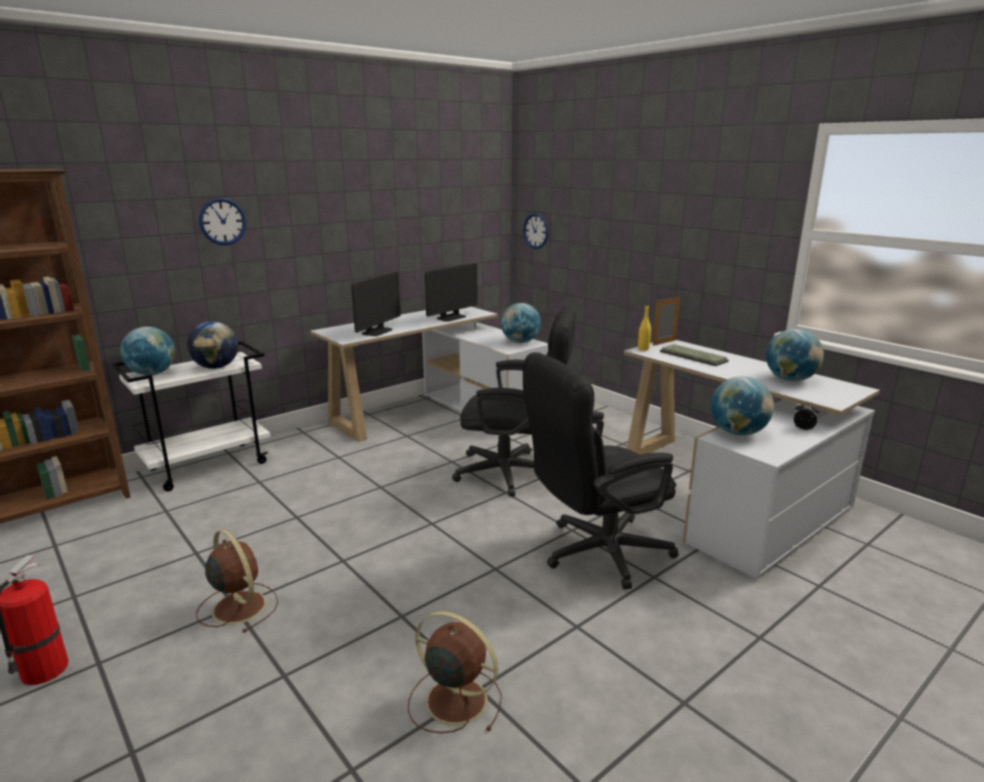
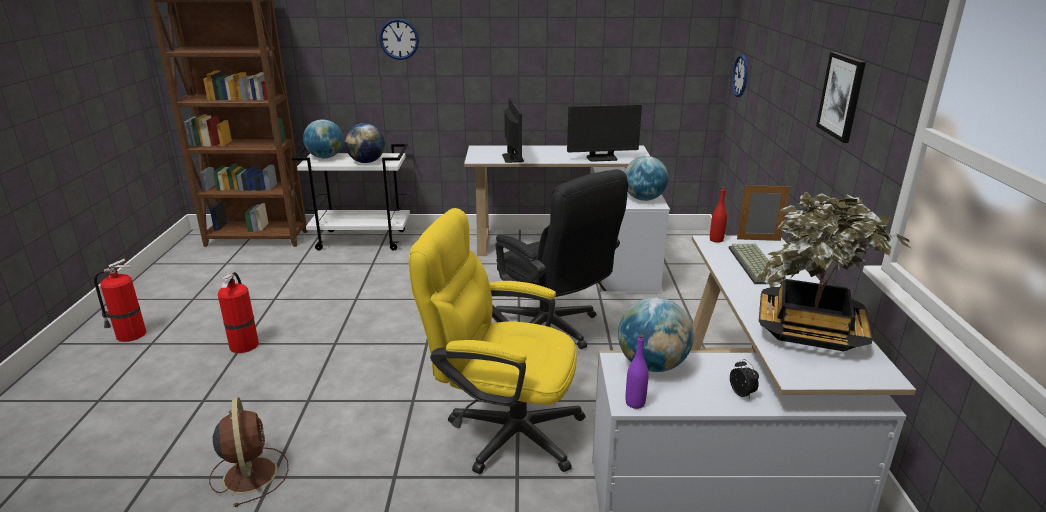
camera: 40 degrees right, 5 degrees up
(238, 606) = (244, 344): brown fan -> fire extinguisher
(377, 331) = (512, 158): monitor -> monitor turned 75 degrees counterclockwise
(595, 553) = (503, 430): black office chair -> yellow office chair
(643, 349) = (716, 240): yellow bottle -> red bottle
(700, 224) = (841, 96): none -> picture
(773, 455) = (635, 403): none -> purple bottle
(790, 380) = (810, 330): globe -> potted plant

